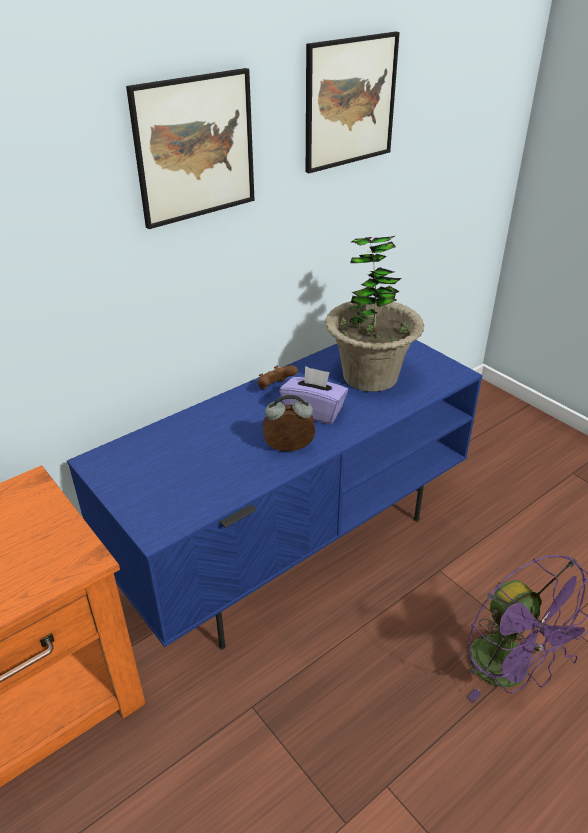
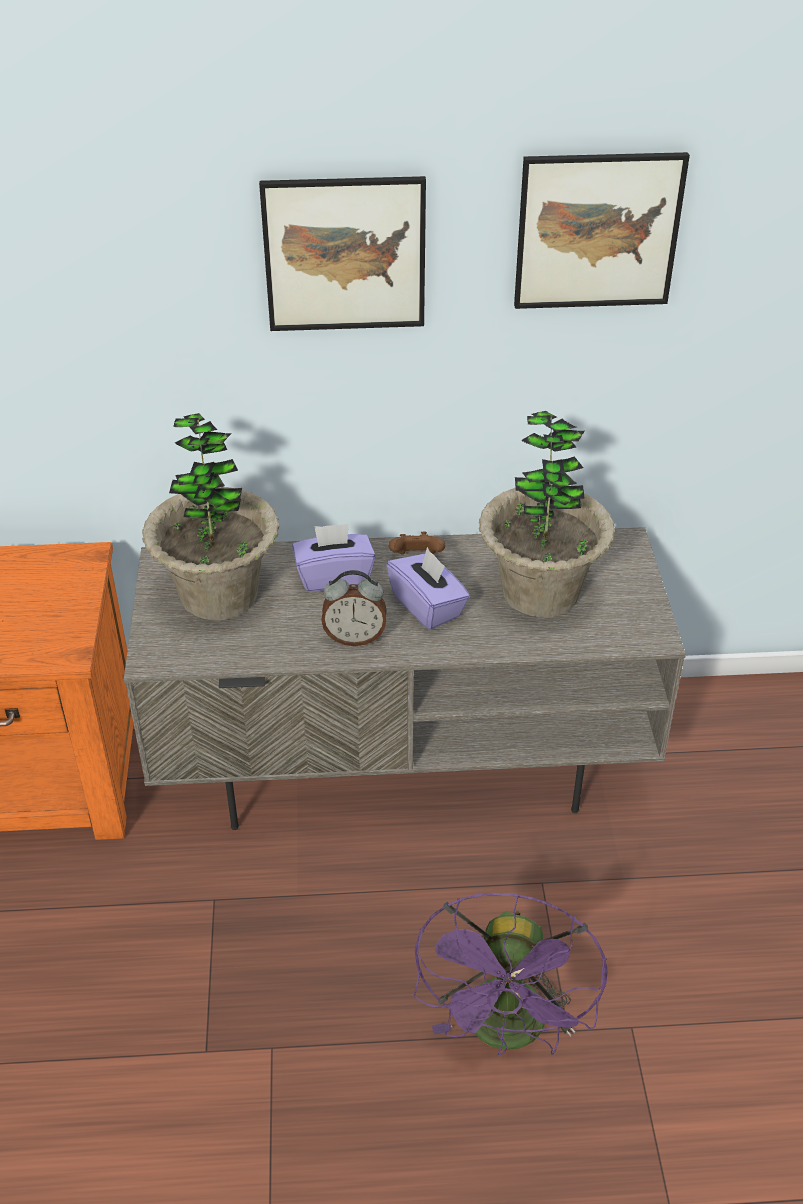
camera: 35 degrees right, 5 degrees up
(163, 465) = (219, 595): none -> potted plant
(234, 420) = (334, 576): none -> purple tissue box
(289, 449) = (354, 637): alarm clock -> alarm clock turned 150 degrees clockwise
(293, 542) = (403, 759): blue tv stand -> grey tv stand

